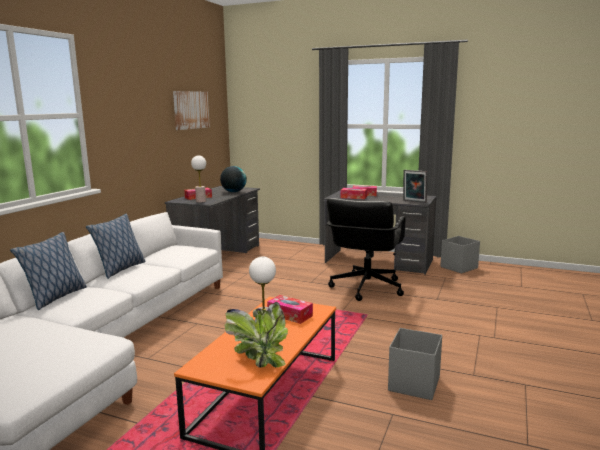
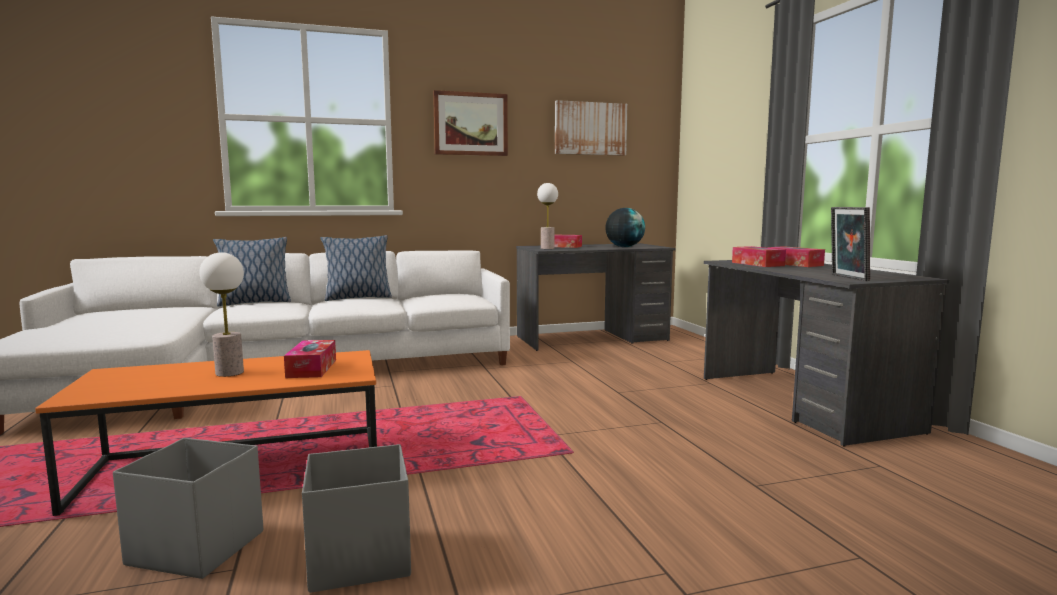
camera: 50 degrees right, 5 degrees down
(130, 112) = (470, 124): none -> picture
(260, 359) = (146, 386): potted plant -> none
(366, 288) = (673, 424): black office chair -> none
(458, 267) = (966, 463): grey storage box -> grey storage box (196, 547)

